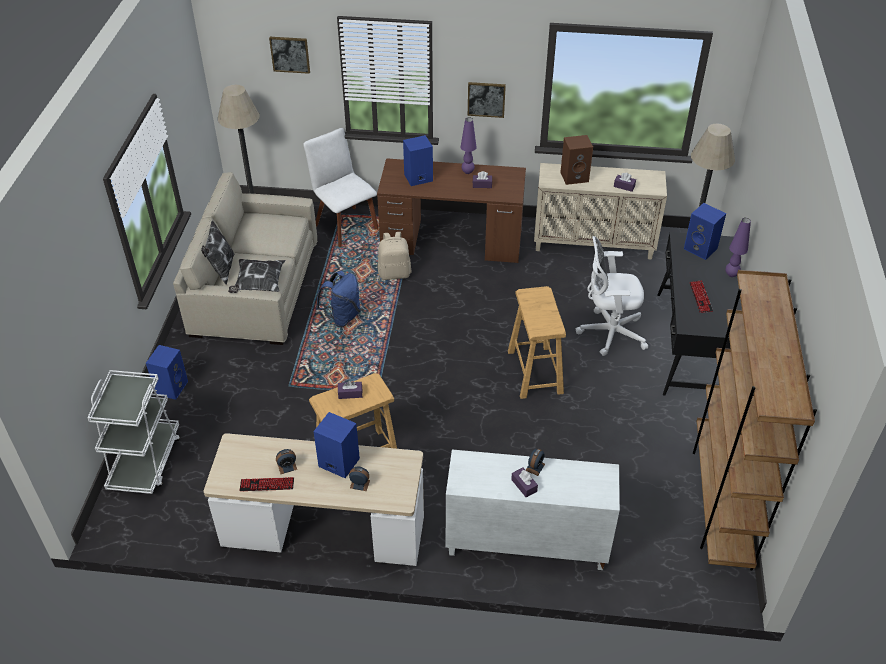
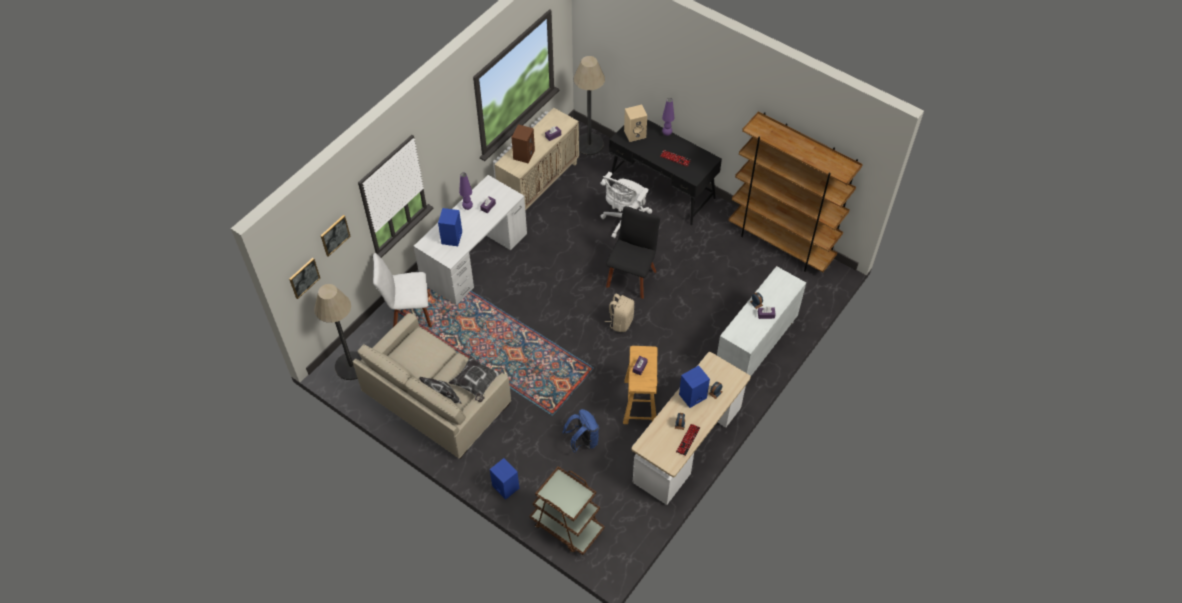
camera: 60 degrees left, 10 degrees up
(145, 461) = (566, 525): white cart -> brown cart
(342, 317) = (507, 356): blue backpack -> blue backpack (583, 441)
(395, 273) = (485, 307): beige backpack -> beige backpack (620, 322)
(452, 240) = (475, 257): brown desk -> white desk
(486, 99) = (450, 154): picture -> picture (304, 277)
(535, 372) = (632, 276): beige stool -> black chair
(701, 249) = (635, 133): blue speaker -> beige speaker

